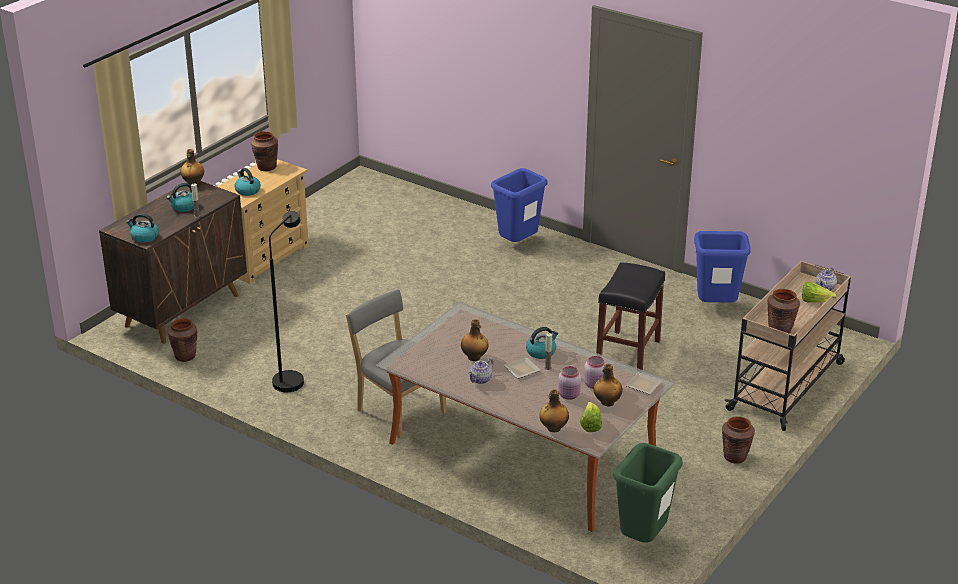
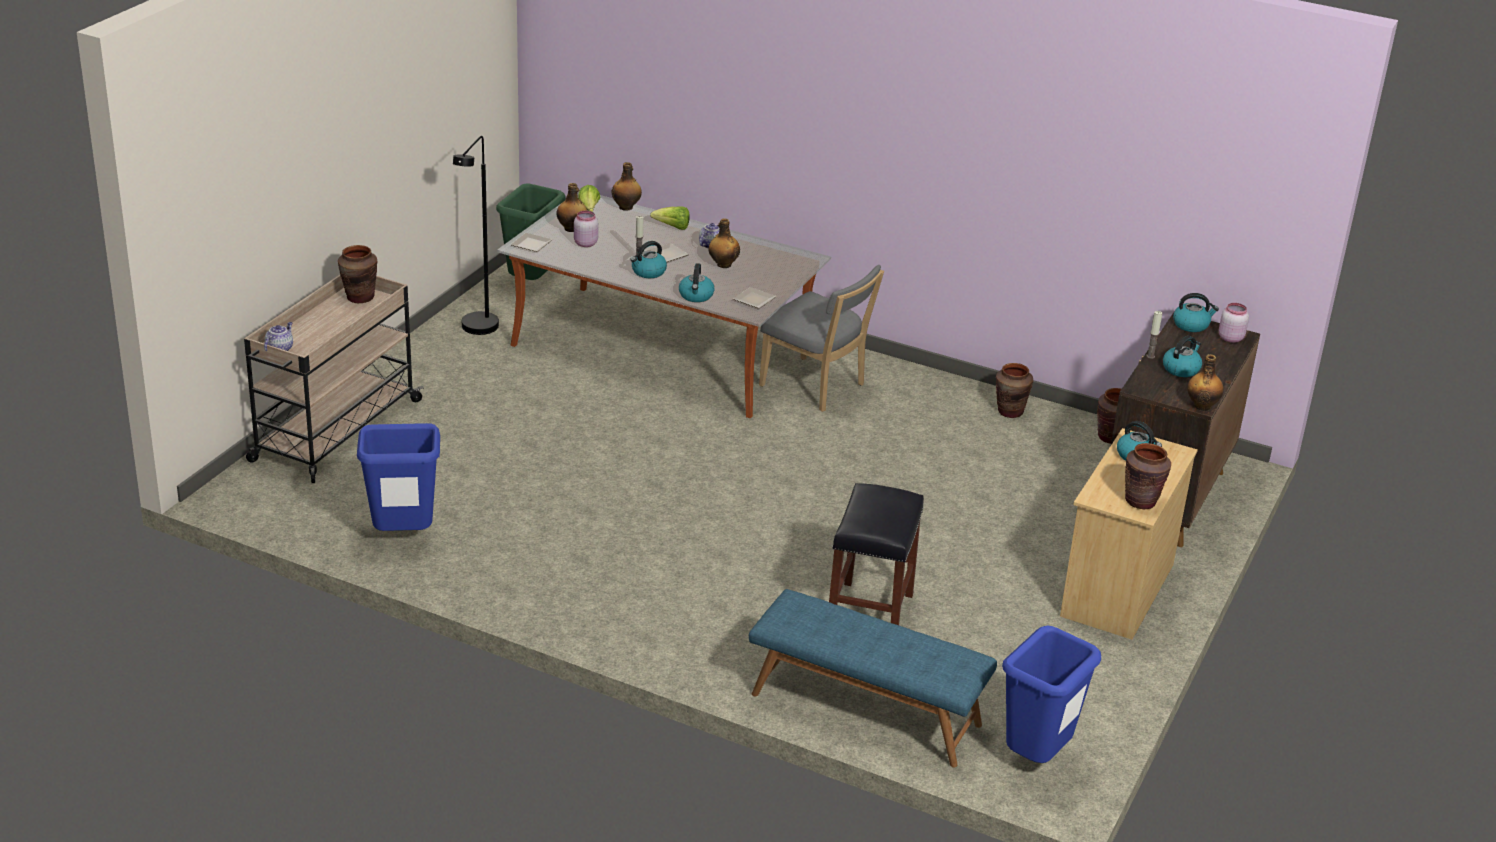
camera: 170 degrees right, 0 degrees up
(291, 378) = (962, 417): black floor lamp -> black floor lamp (477, 331)
(445, 209) = (865, 710): none -> blue bench
(457, 321) = (754, 301): none -> plate
(504, 327) = (696, 296): none -> kettle
(518, 244) = (718, 638): blue trash can -> blue trash can (1035, 760)
(569, 395) = (612, 234): pink jar -> pink jar (1230, 338)
(628, 352) = (538, 465): black stool -> black stool (869, 614)
(735, 457) = (422, 354): brown vase -> brown vase (1010, 411)
(815, 301) = (301, 332): lettuce -> lettuce (673, 227)

